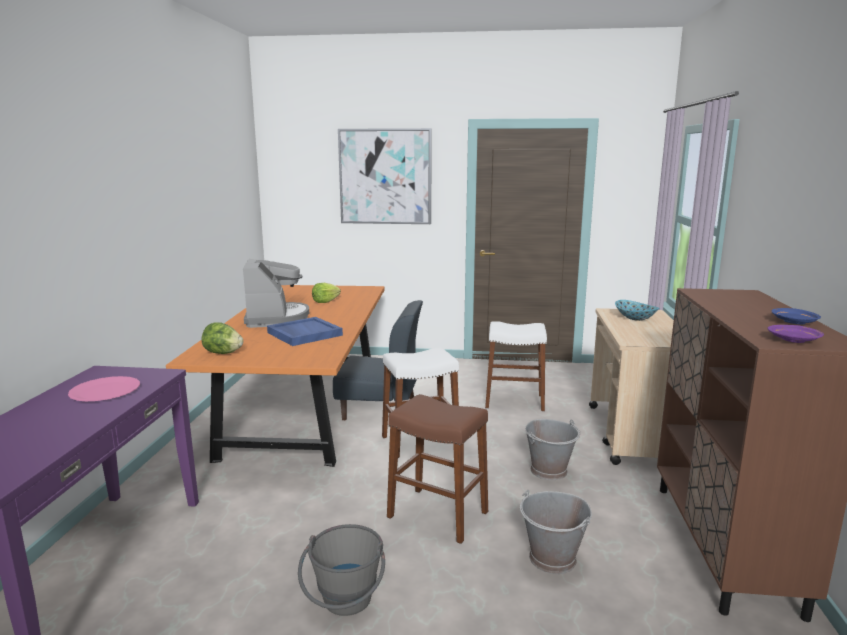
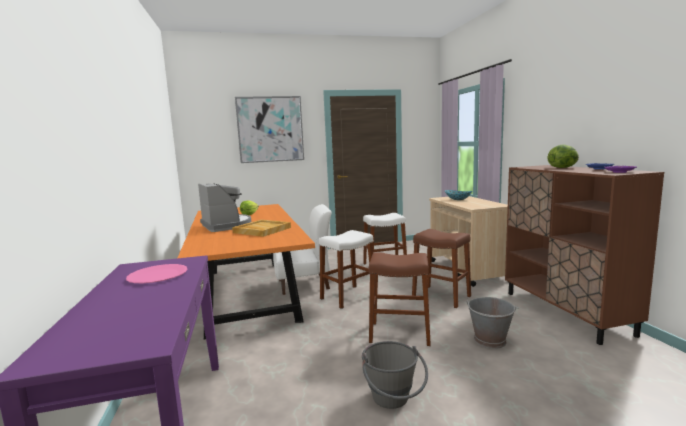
camera: 20 degrees left, 5 degrees down
(223, 353) = (215, 246): lettuce -> lettuce (563, 167)
(304, 334) = (261, 230): blue tray -> beige tray
(380, 410) = (304, 284): blue chair -> white chair
(549, 470) = (441, 296): grey bucket -> brown stool

